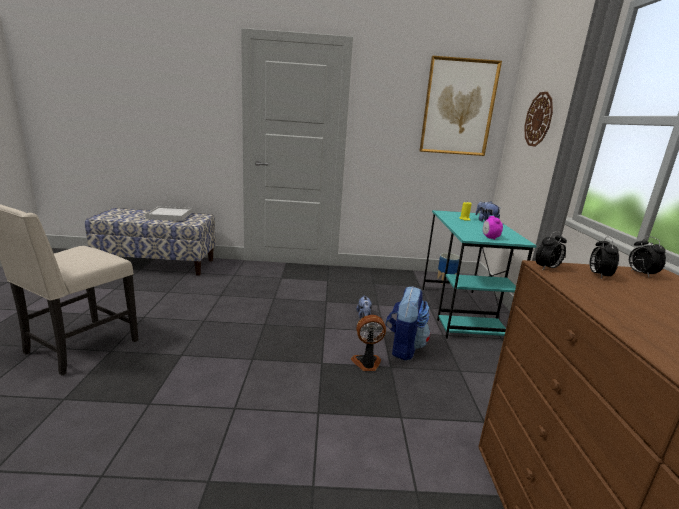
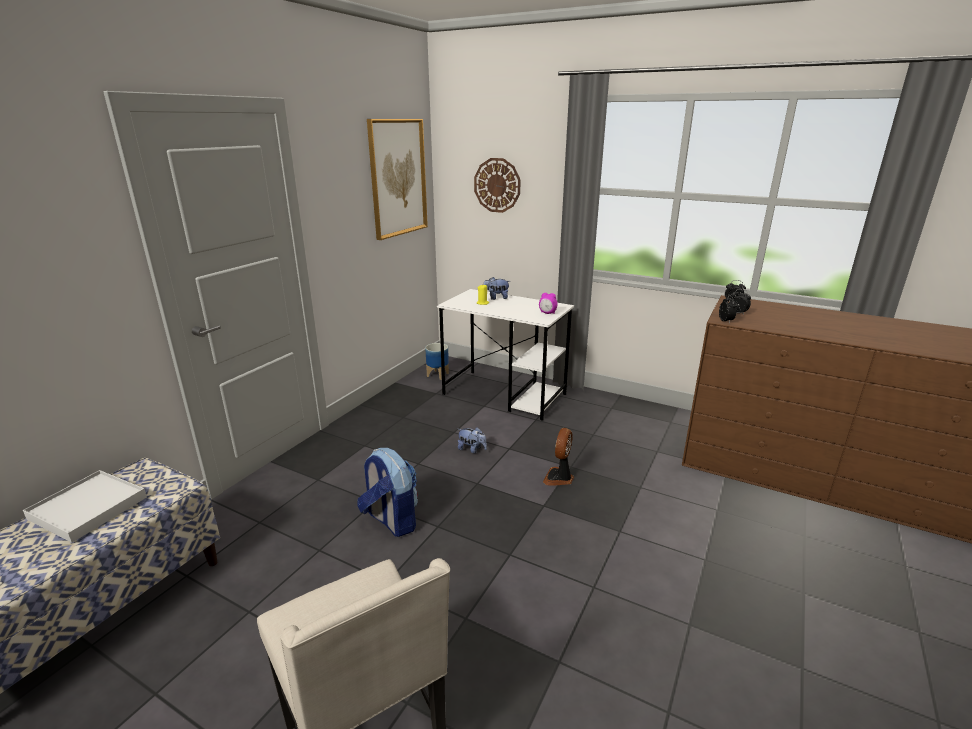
camera: 60 degrees left, 5 degrees up
(404, 347) = (544, 448): backpack -> backpack (391, 520)
(461, 312) = (505, 394): turquoise desk -> white desk

